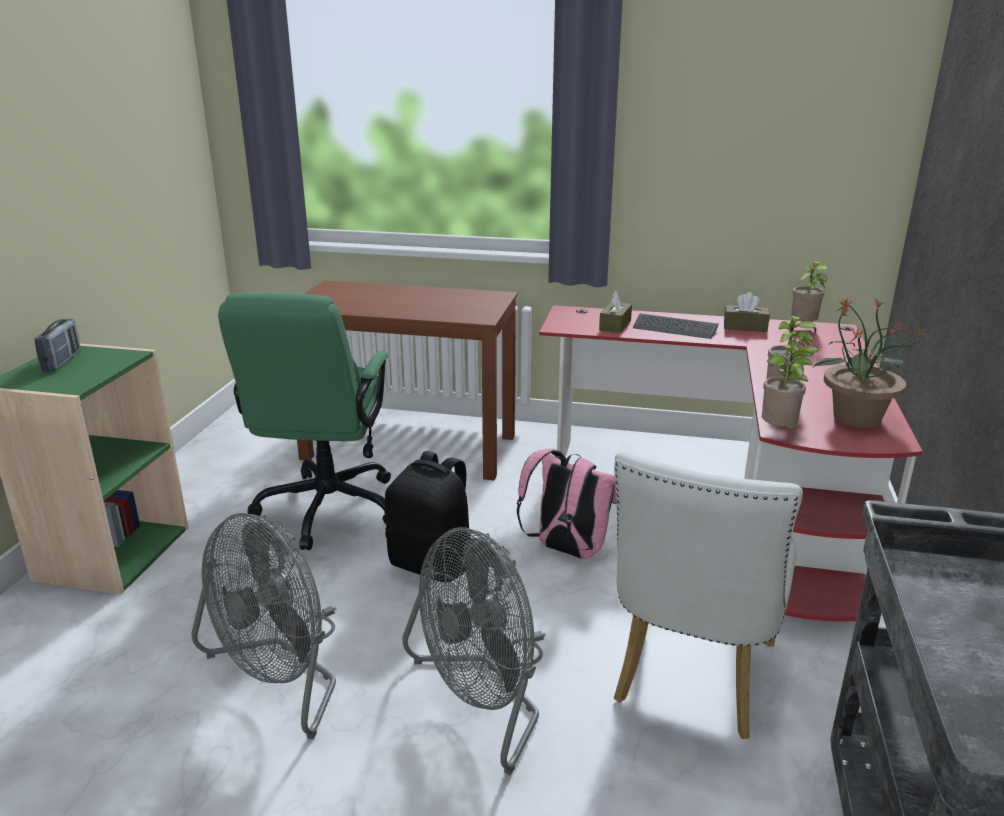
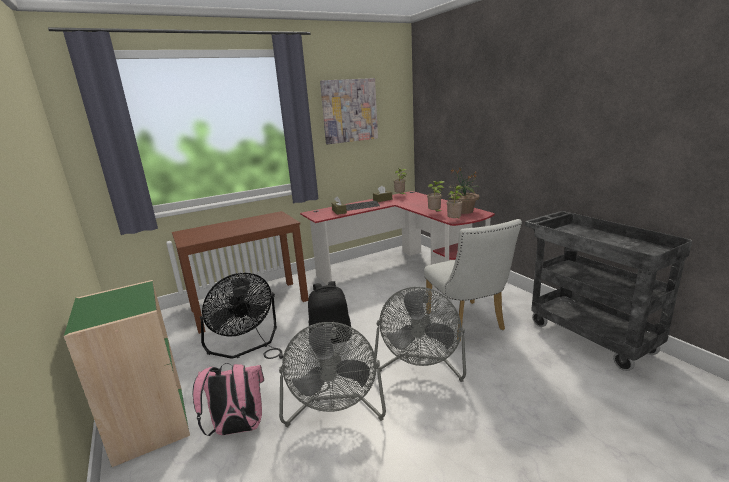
camera: 40 degrees left, 5 degrees down
(62, 361) = (99, 304): radio -> none
(327, 513) = (251, 345): green office chair -> black fan
(566, 550) = (373, 309): pink backpack -> pink backpack (237, 429)
(731, 100) = (349, 111): none -> picture

